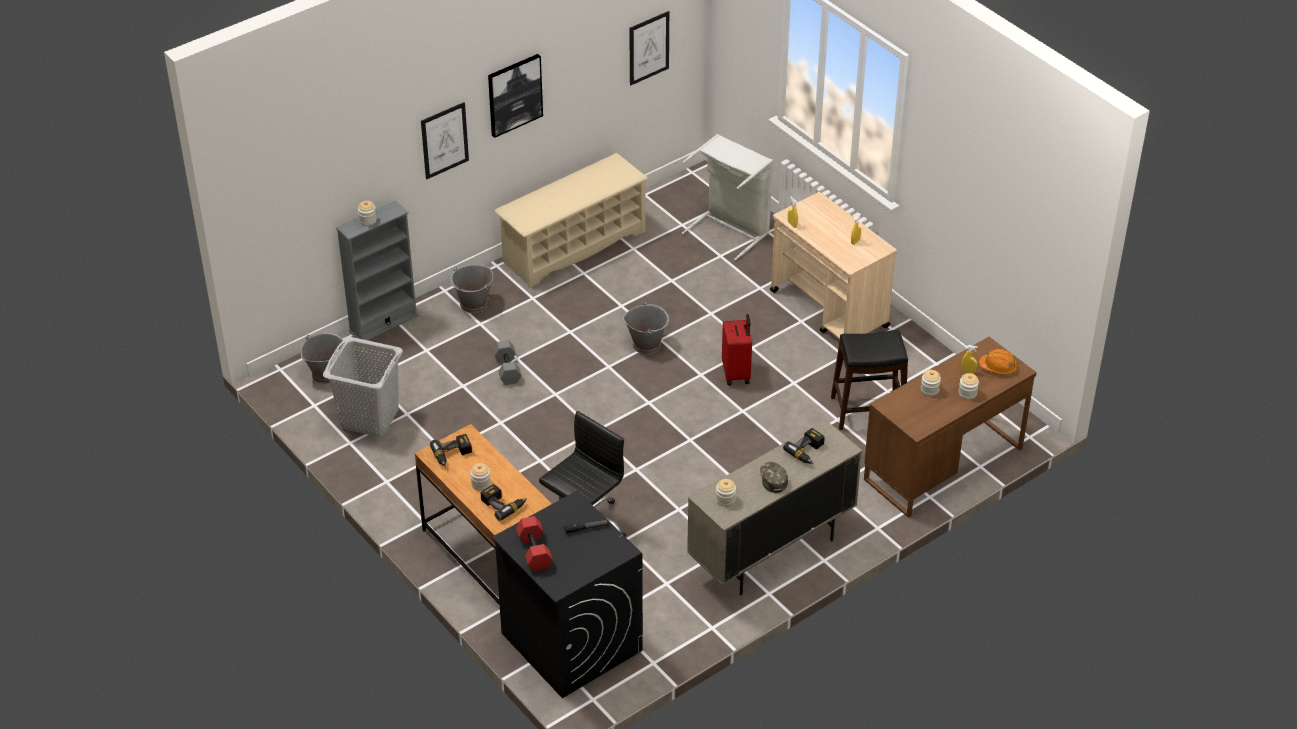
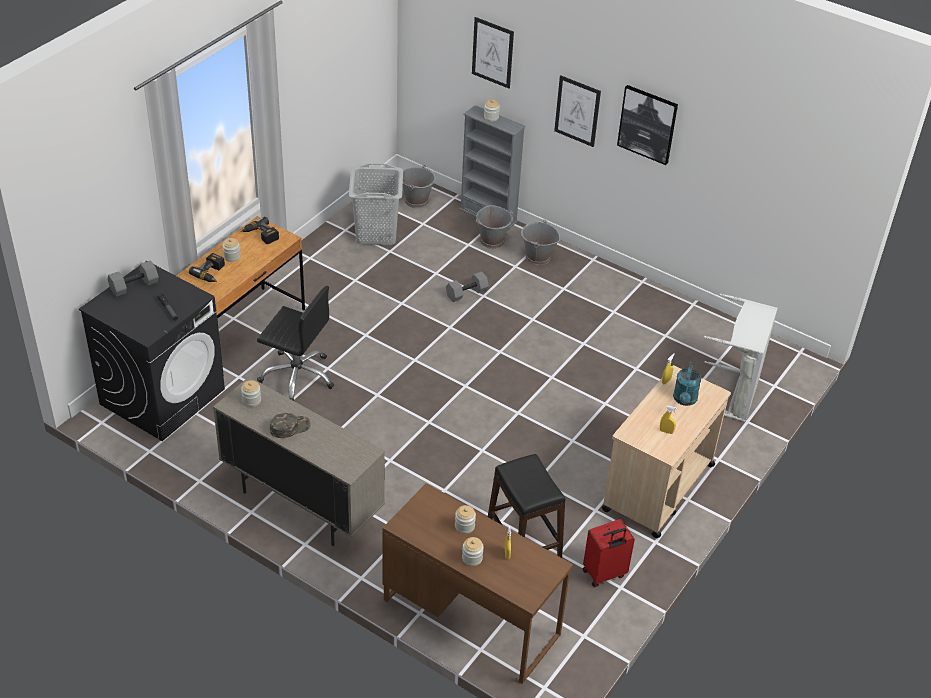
camera: 70 degrees right, 0 degrees up
(535, 552) = (134, 286): red dumbbell -> grey dumbbell
(573, 246) = (645, 298): beige shoe rack -> none
(647, 344) = (540, 369): grey bucket -> grey bucket (492, 241)
(649, 48) = (792, 194): picture -> picture (492, 52)
(737, 373) = (531, 437): red suitcase -> red suitcase (604, 574)
(808, 452) = (334, 445): power drill -> none
(820, 220) = (684, 400): none -> turquoise watering can
(998, 367) = (525, 579): orange hard hat -> none

